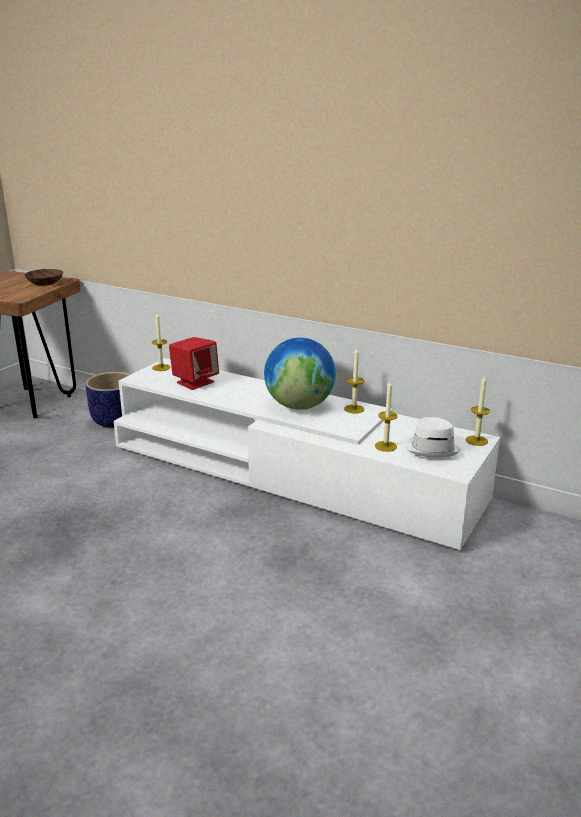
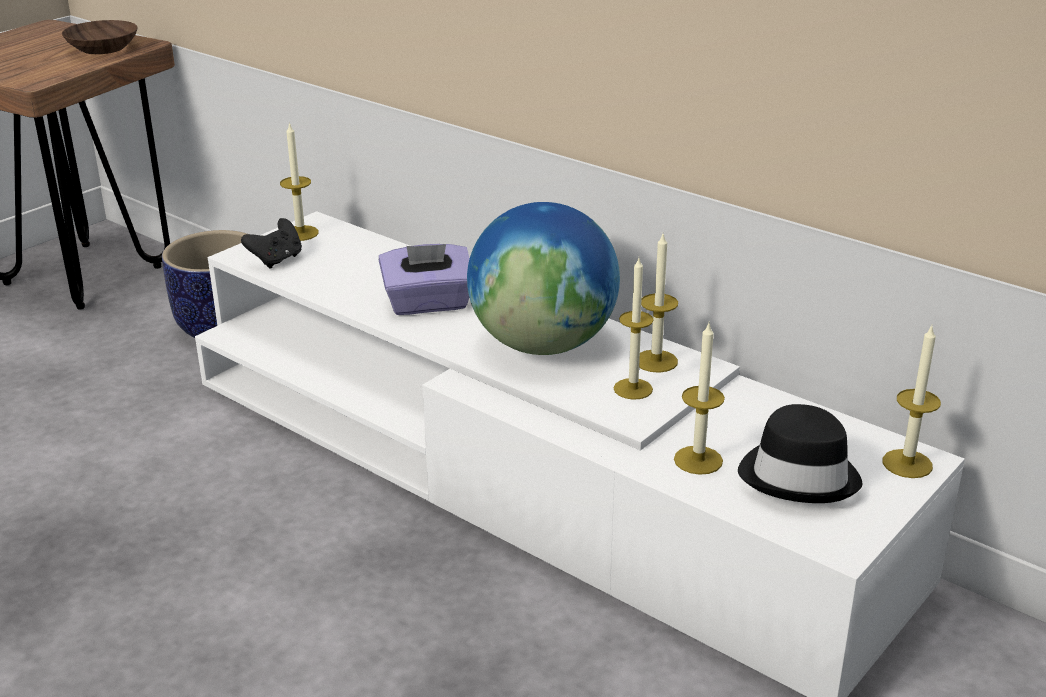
camera: 10 degrees right, 5 degrees up
(154, 379) = (277, 260): none -> black game controller
(195, 382) = (353, 271): red speaker -> none
(238, 393) = (428, 304): none -> purple tissue box
(347, 420) = (633, 389): none -> candle
(432, 448) = (800, 476): white hat -> black hat

